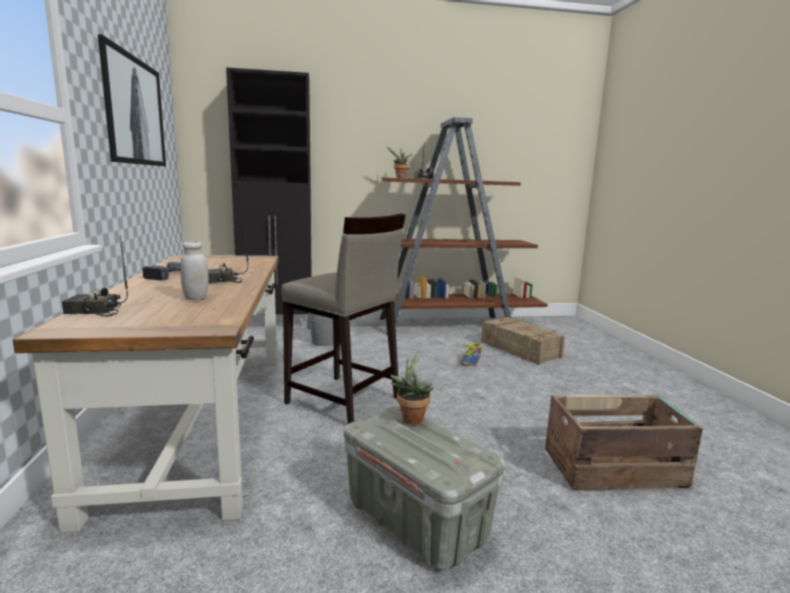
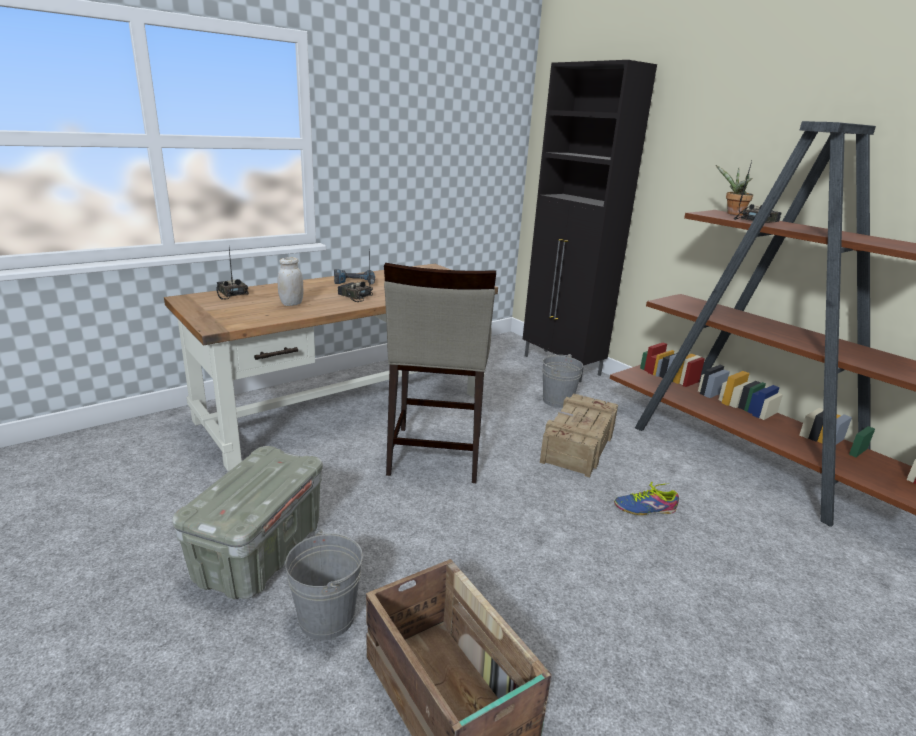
camera: 60 degrees right, 10 degrees up
(135, 111) = (432, 124): picture -> none
(411, 417) = (294, 470): potted plant -> none
(520, 350) = (760, 546): crate -> crate (577, 445)
(523, 499) = (327, 617): none -> grey bucket

